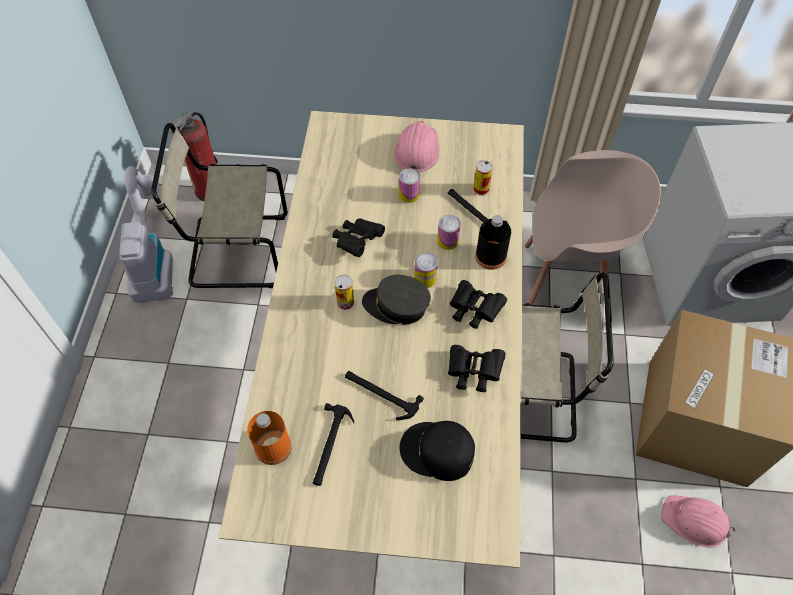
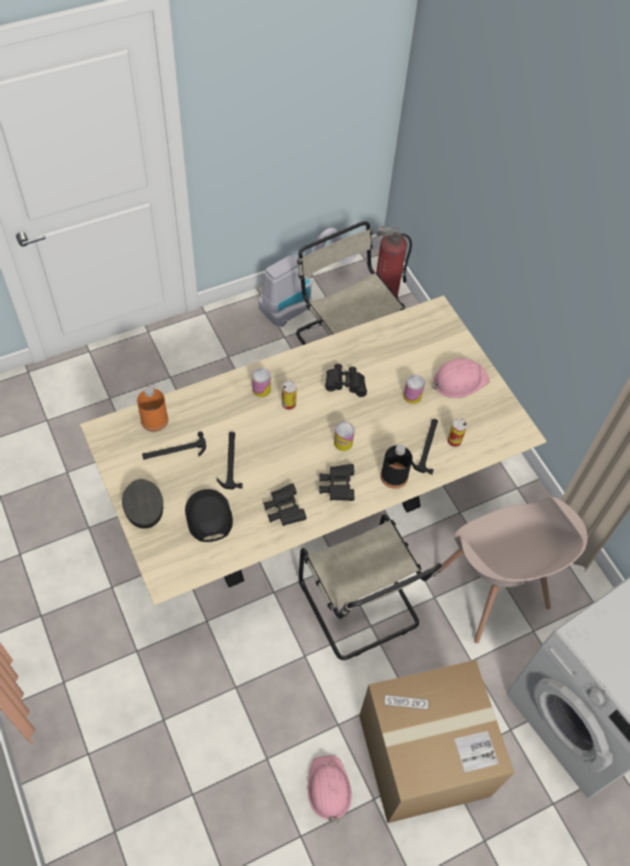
camera: 55 degrees right, 0 degrees up
(396, 306) = (307, 436): grey cap -> grey cap (143, 506)
(448, 241) = (387, 441): can -> can (261, 389)

